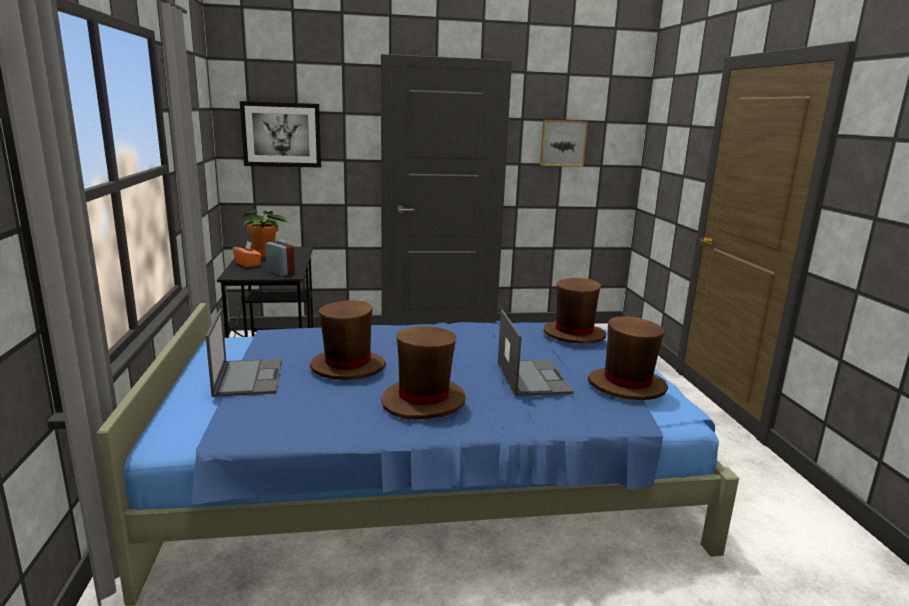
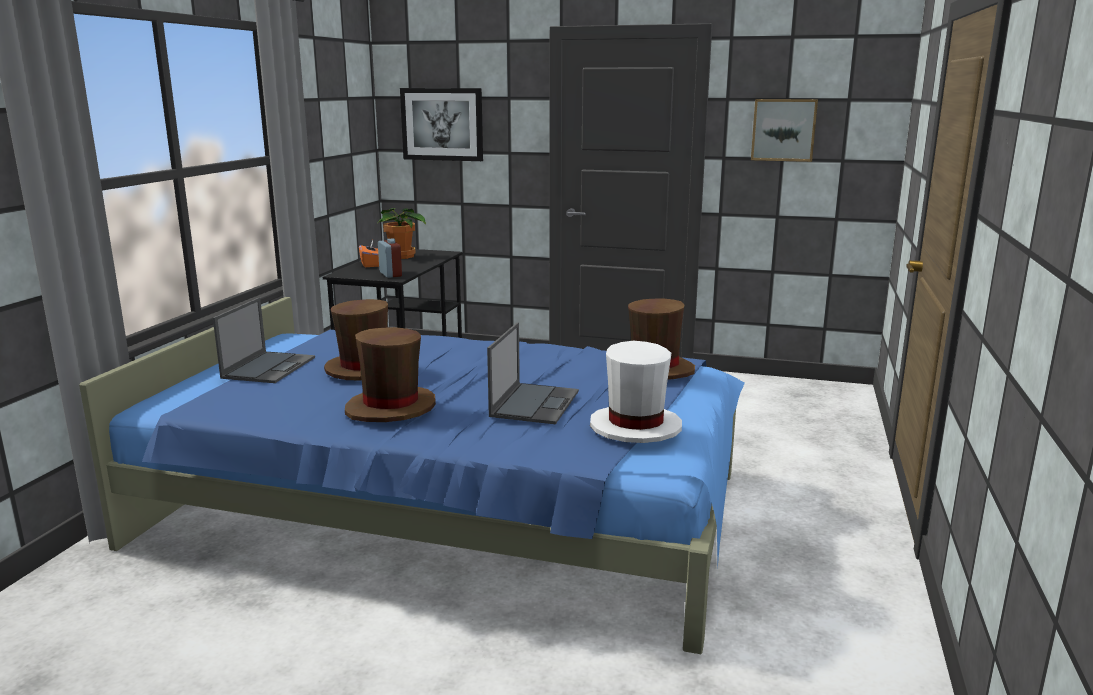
camera: 25 degrees right, 0 degrees up
(626, 386) = (635, 427): brown hat -> white hat

